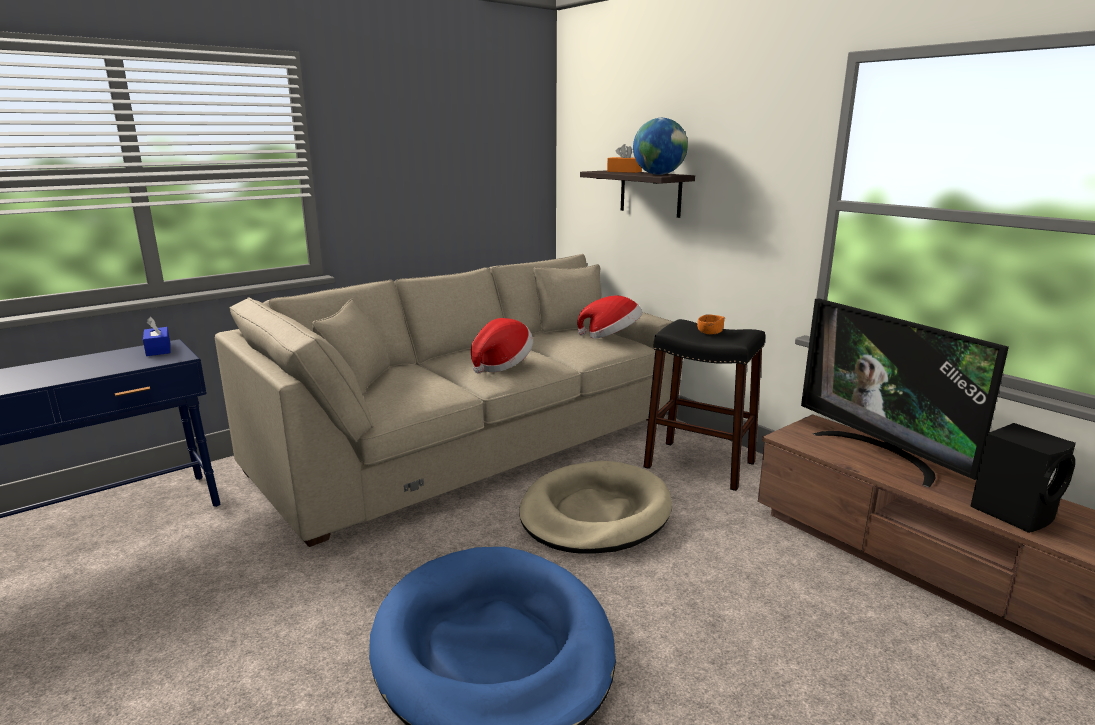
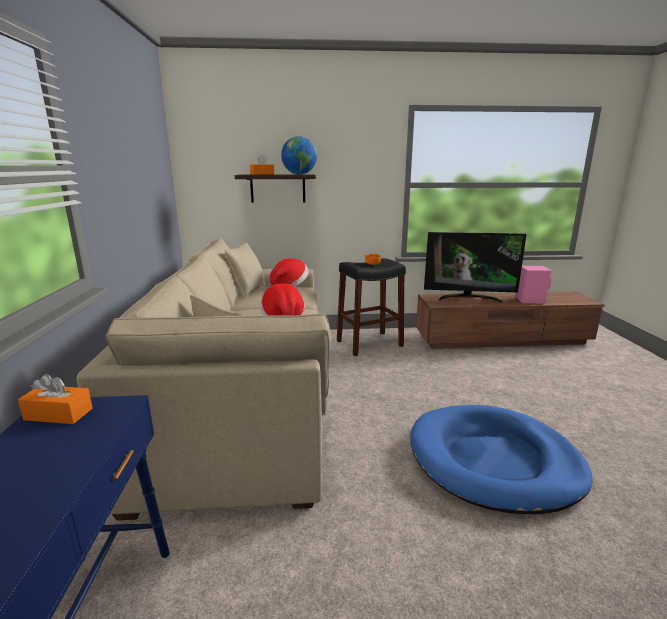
camera: 55 degrees left, 0 degrees up
(158, 349) = (58, 414): blue tissue box -> orange tissue box
(595, 513) = (386, 385): beige dog bed -> none
(1014, 513) = (530, 300): black speaker -> pink speaker

